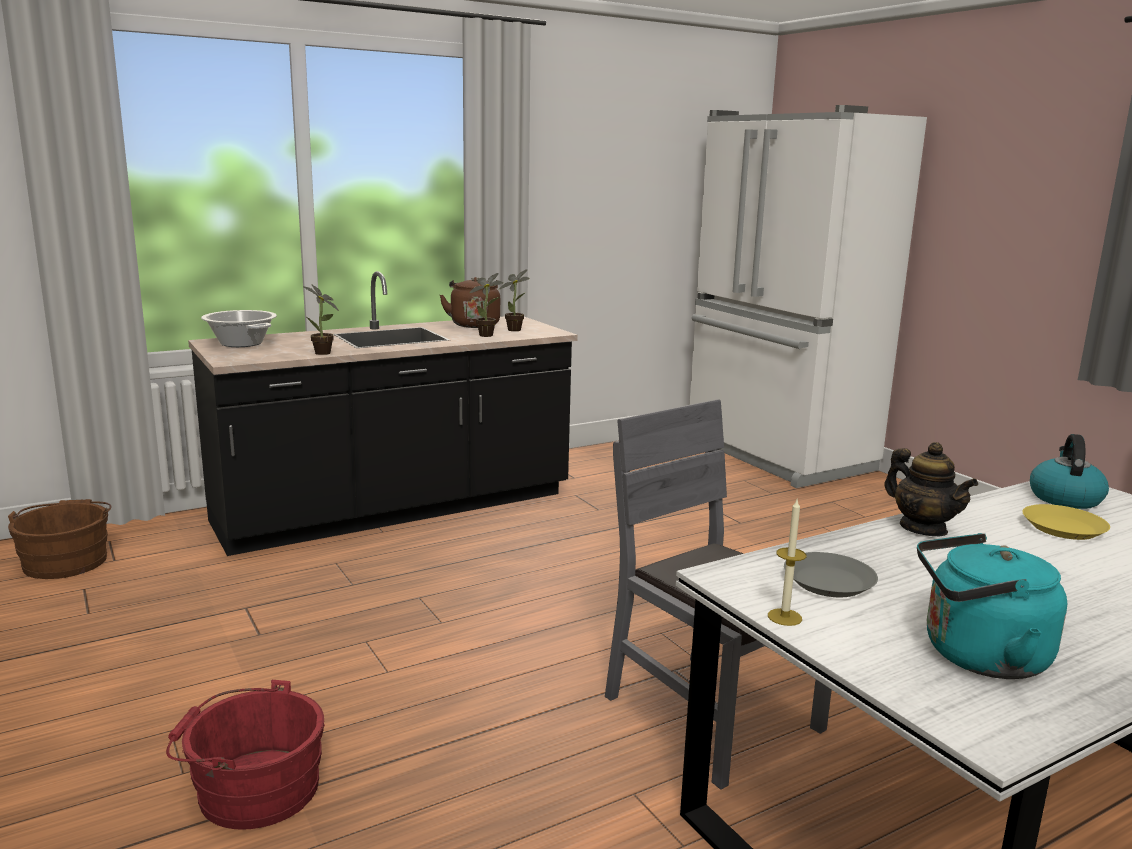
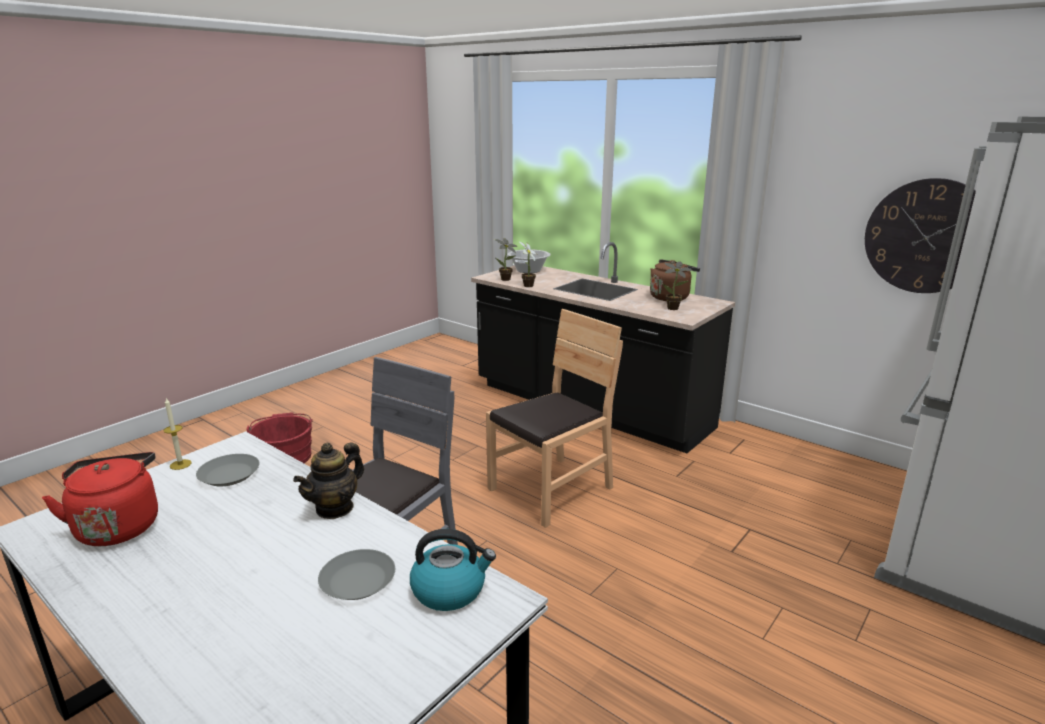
camera: 70 degrees right, 5 degrees up
(67, 560) = (455, 357): brown bucket -> none
(488, 335) = (641, 306): potted plant -> potted plant (507, 280)
(576, 574) = (551, 489): none -> brown chair
(647, 217) = (927, 236): none -> wall clock
(977, 657) = (118, 526): turquoise kettle -> red kettle
(1064, 528) = (357, 581): yellow plate -> grey plate

